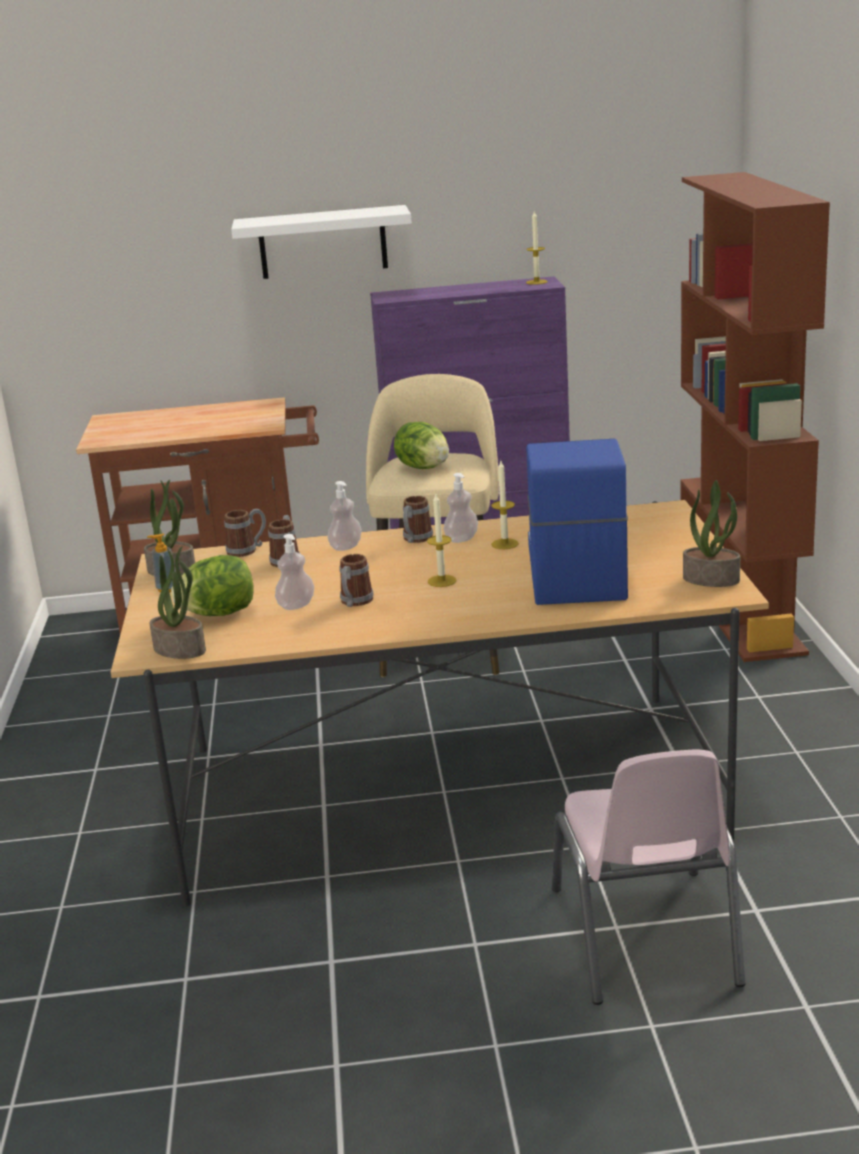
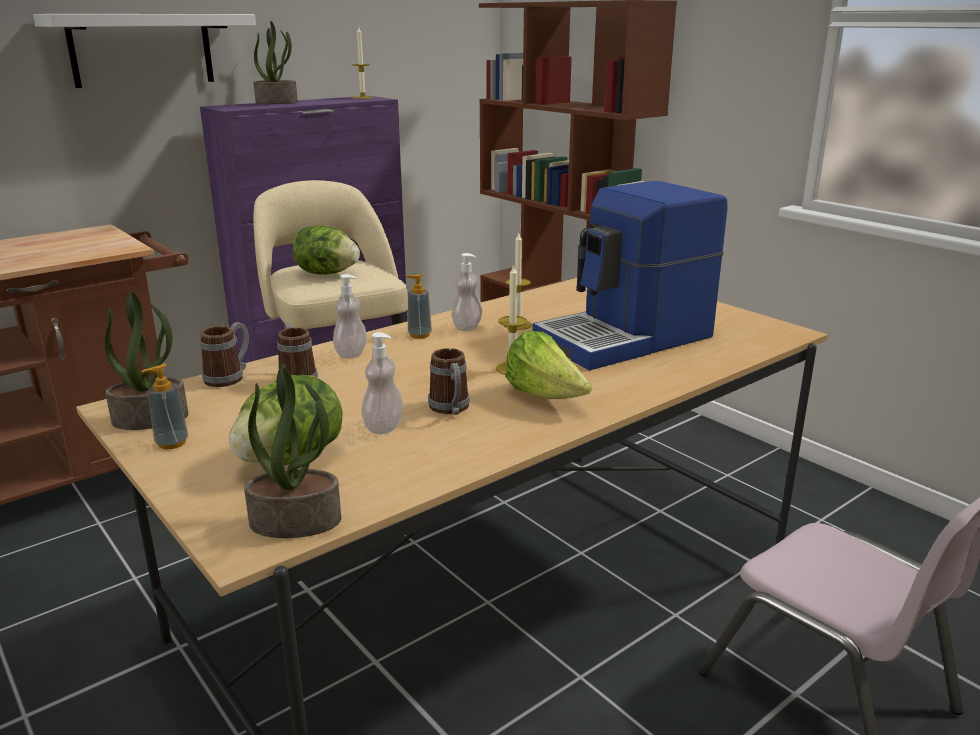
camera: 35 degrees left, 0 degrees up
(415, 540) = (419, 335): mug -> soap dispenser
(432, 607) = (545, 396): none -> lettuce
(573, 573) = (626, 339): coffee machine -> coffee machine turned 90 degrees counterclockwise
(712, 579) = (750, 323): potted plant -> potted plant (277, 102)

